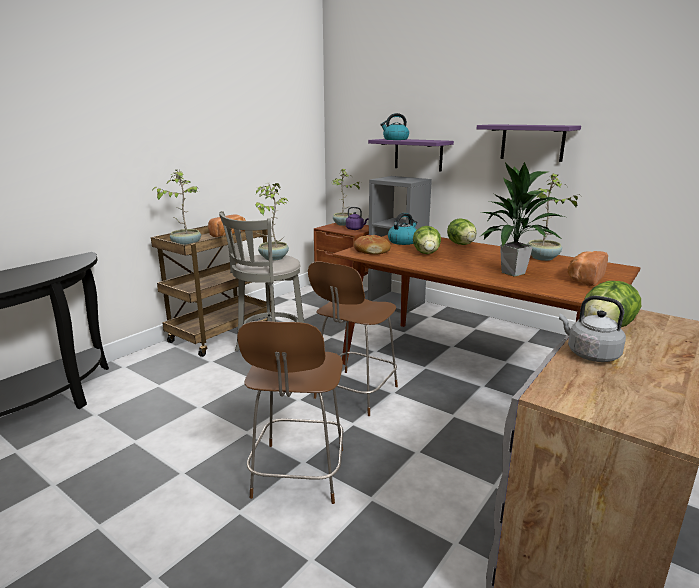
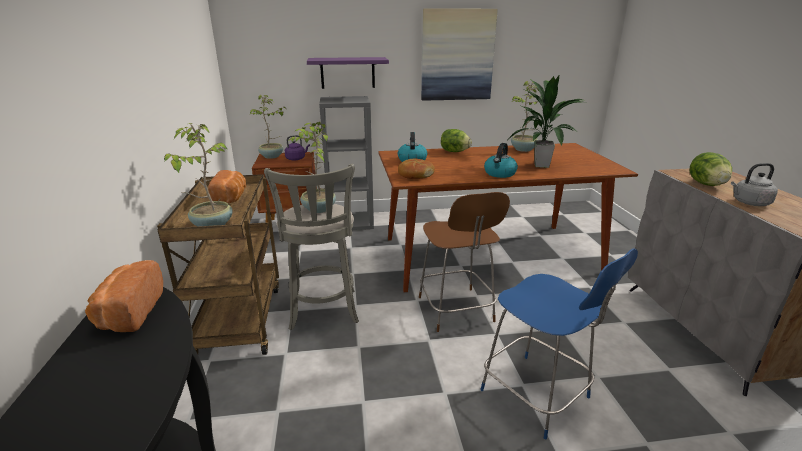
camera: 45 degrees left, 5 degrees up
(298, 475) = (538, 396): brown chair -> blue chair
(395, 139) = (331, 59): kettle -> kettle (500, 174)
(426, 253) = (456, 166): lettuce -> none
(532, 142) = (457, 55): purple shelf -> picture
(584, 279) = (579, 158): bread -> bread (129, 313)

